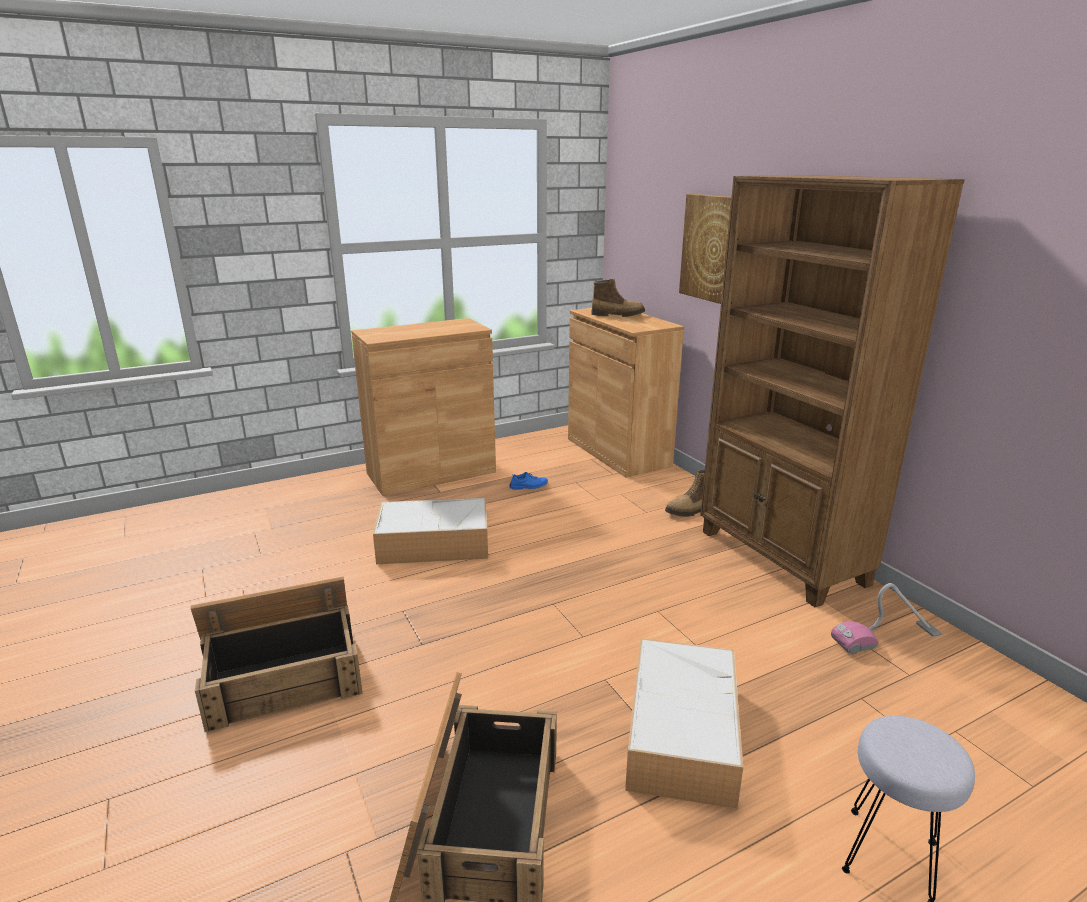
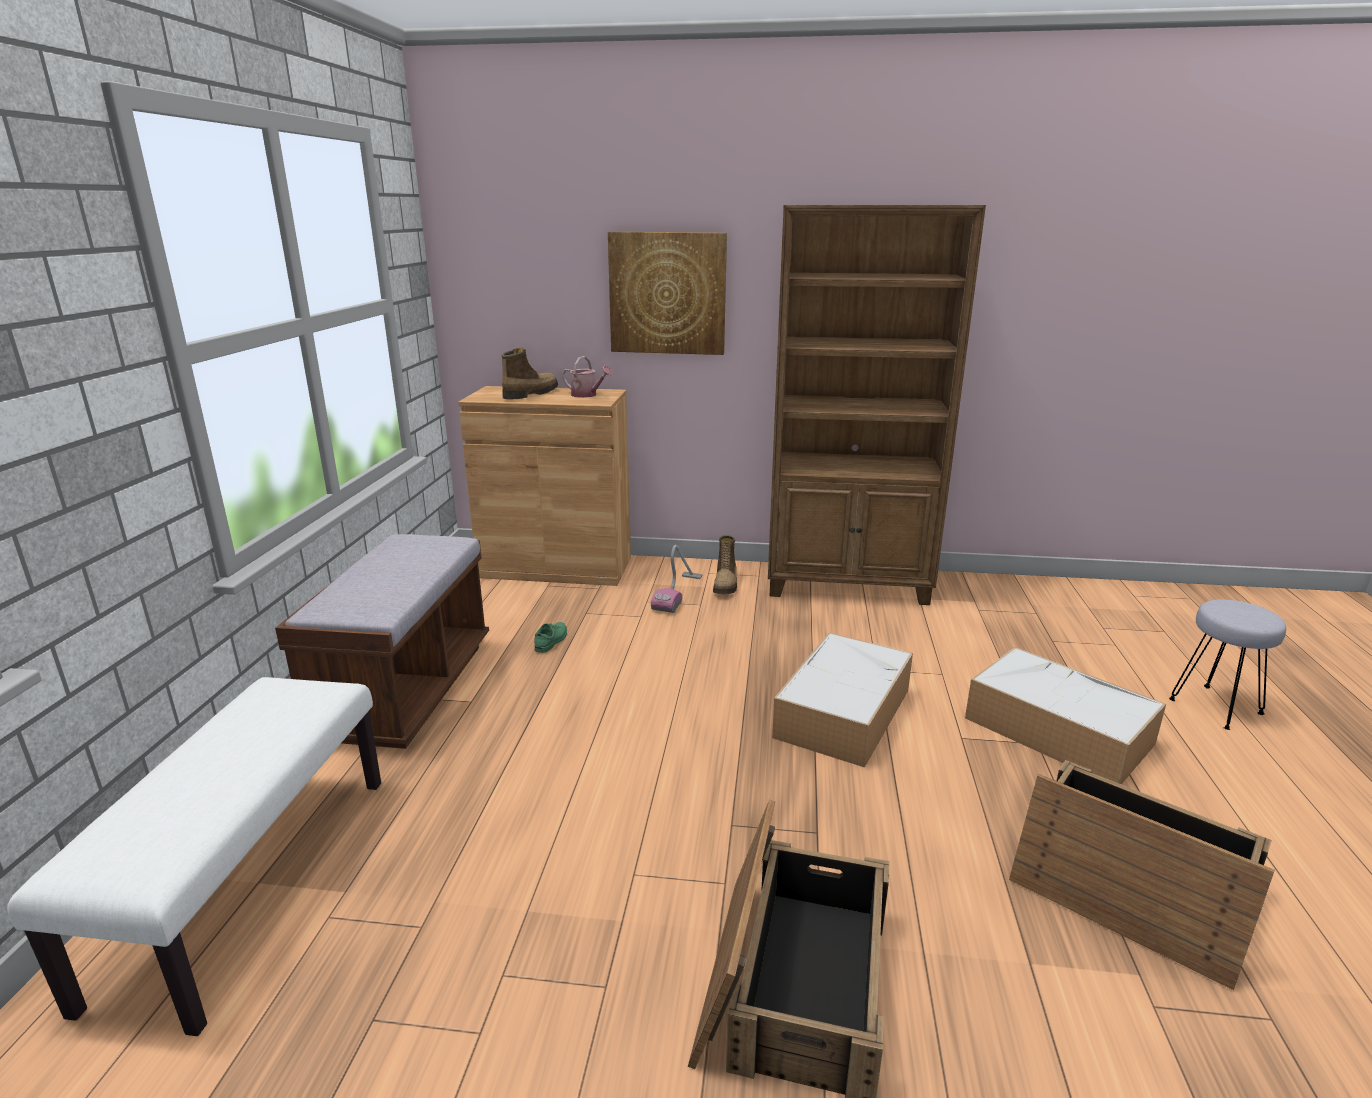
camera: 55 degrees left, 0 degrees up
(264, 506) = (248, 882): none -> white bench
(431, 473) = (406, 690): brown cabinet -> brown bench
(435, 543) = (601, 748): storage box -> storage box (843, 711)
(529, 486) = (551, 640): blue shoe -> green shoe
(645, 323) = (587, 395): none -> watering can
(886, 638) = (988, 600): vacuum cleaner -> vacuum cleaner (678, 593)

